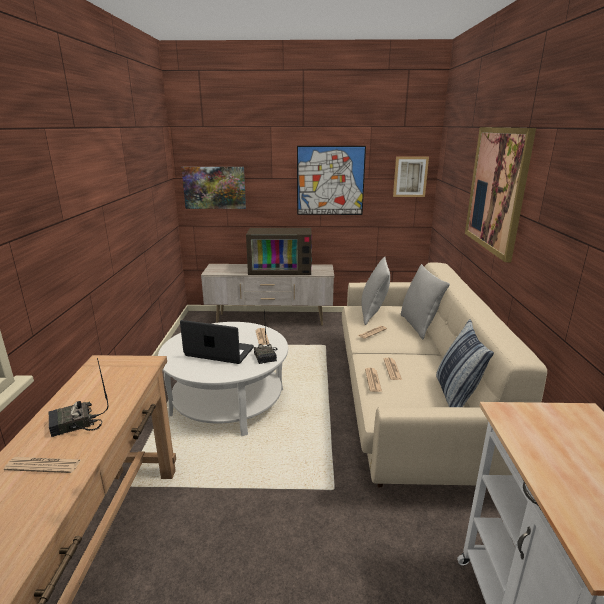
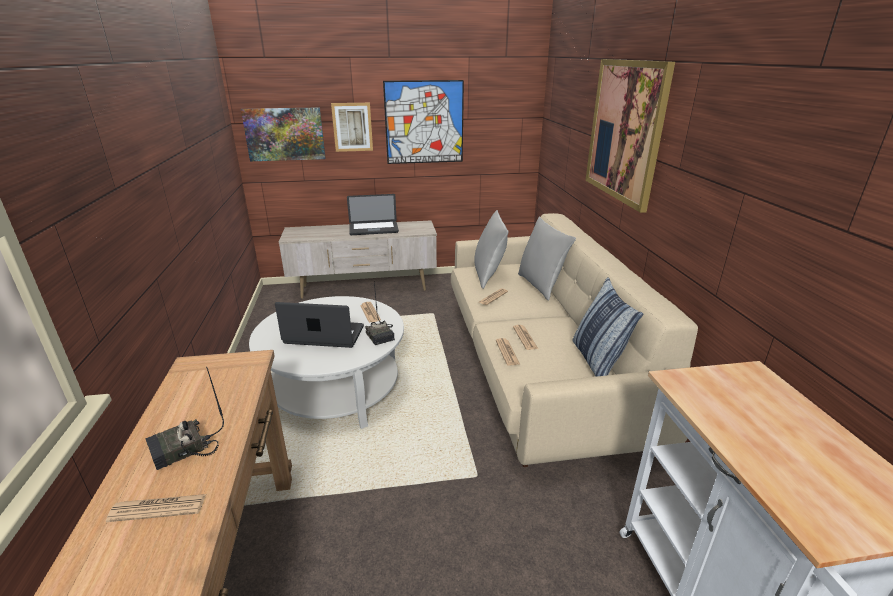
camera: 10 degrees left, 5 degrees up
(281, 269) = (373, 229): television -> laptop
(410, 176) = (514, 115): picture -> picture (352, 127)

